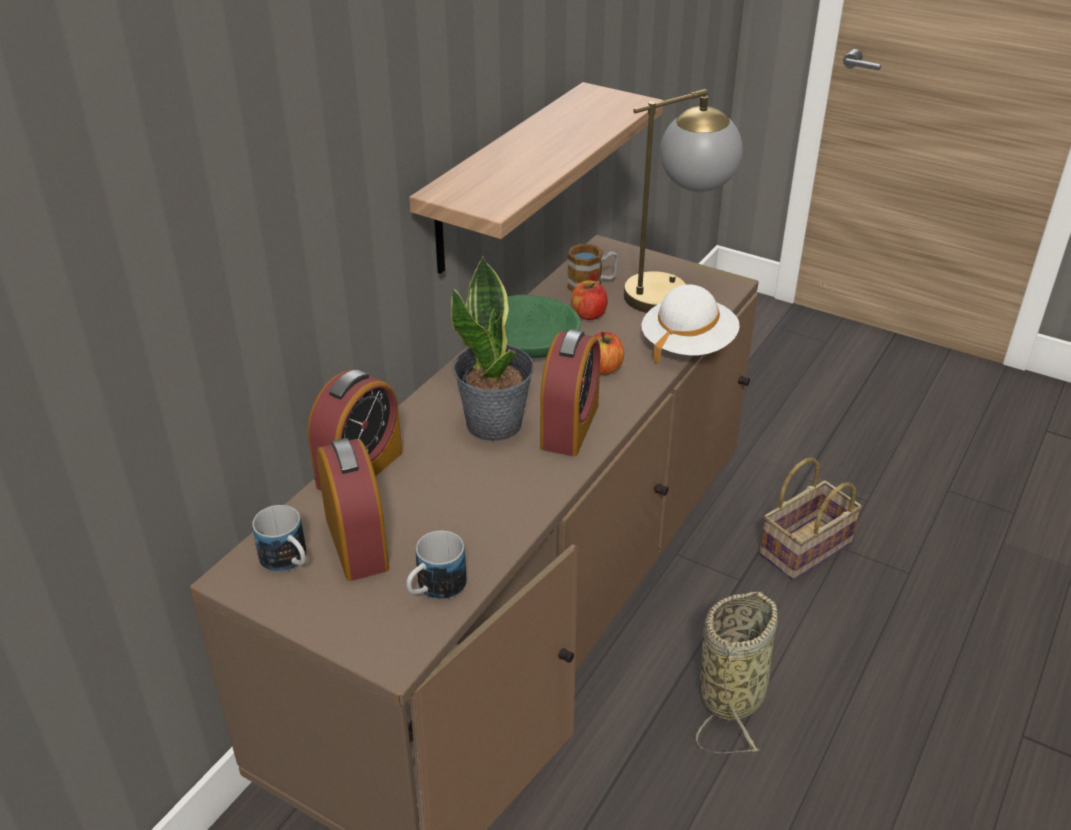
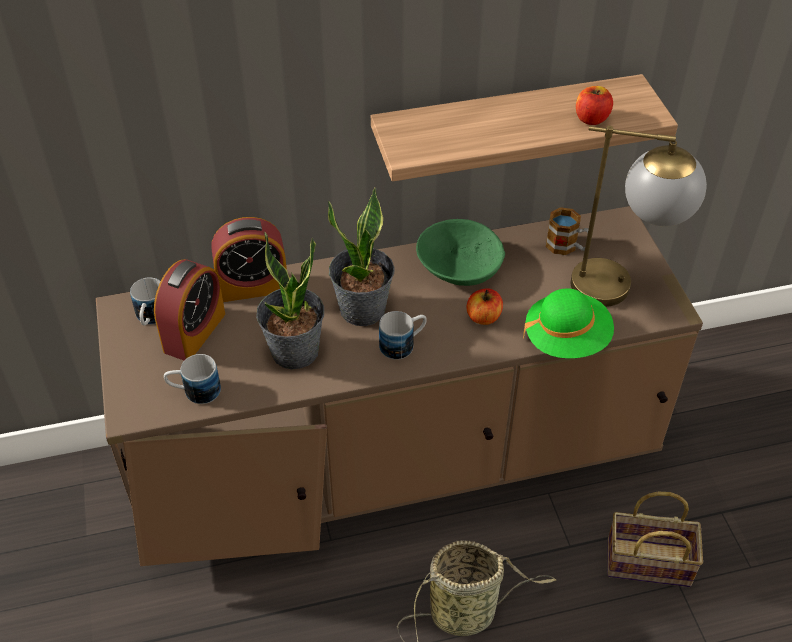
camera: 45 degrees right, 10 degrees up
(483, 493) = (295, 352): none -> potted plant
(569, 426) = (403, 344): alarm clock -> mug
(588, 314) = (532, 269): apple -> apple (591, 118)
(687, 345) = (566, 339): white hat -> green hat

